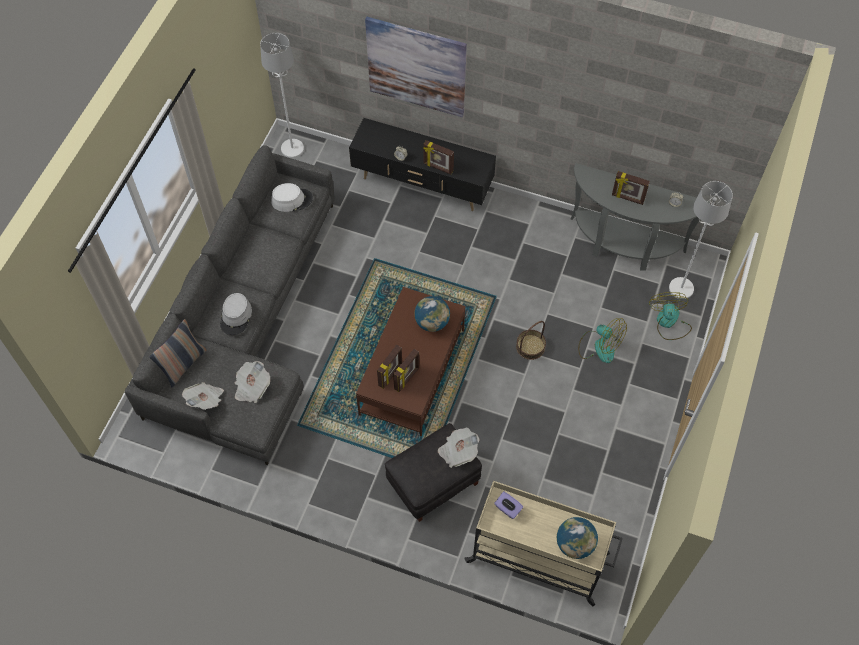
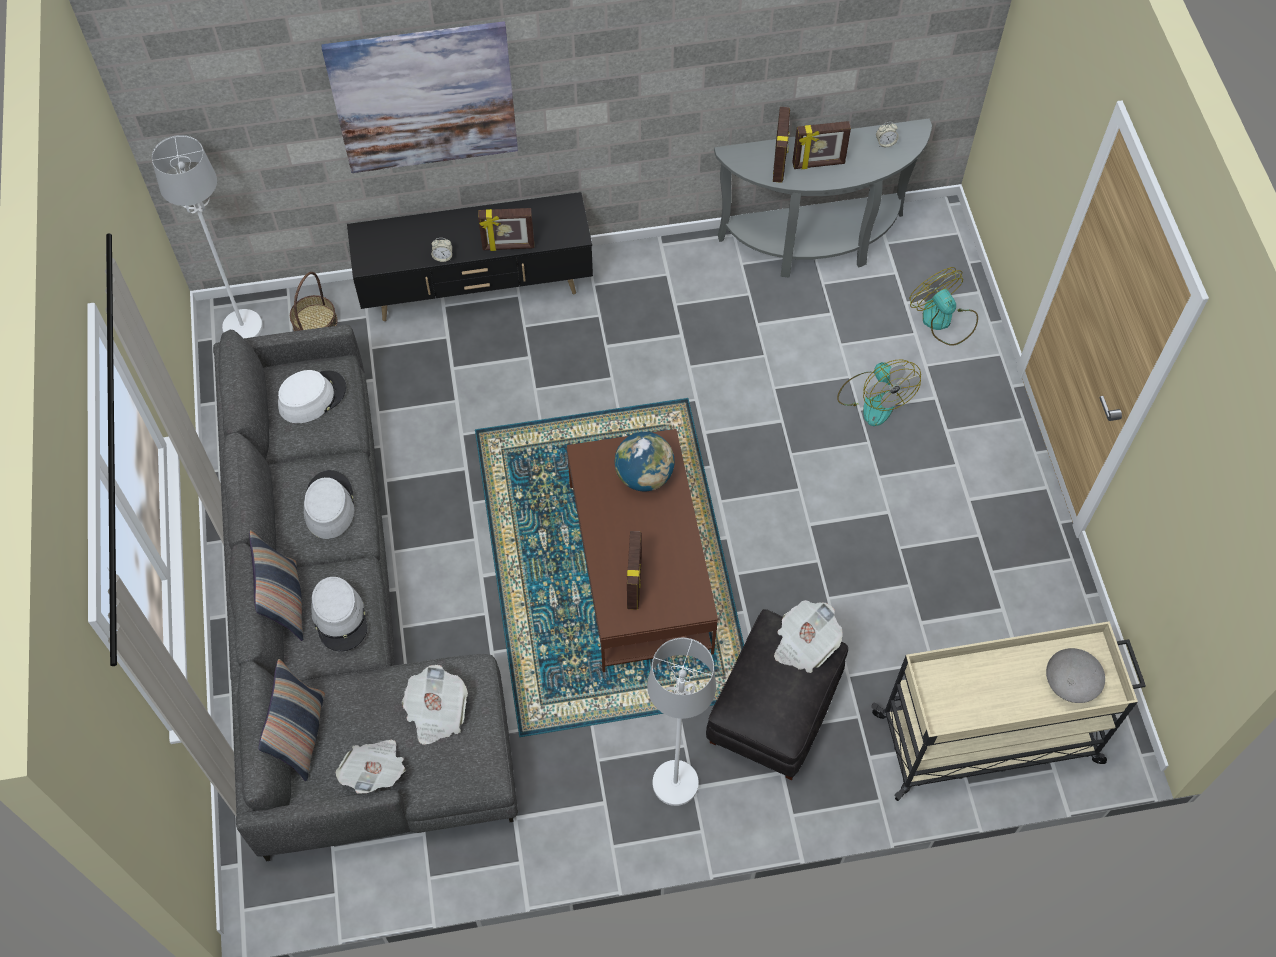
camera: 30 degrees left, 0 degrees up
(215, 296) = (285, 603): none -> pillow
(265, 258) = (328, 505): none -> grey hat
(407, 378) = (662, 576): picture frame -> picture frame (779, 163)
(507, 509) = (947, 685): purple tissue box -> none
(530, 346) = (781, 446): basket -> basket (314, 322)
(575, 544) = (1070, 684): globe -> grey bowl
(599, 346) = (874, 398): fan -> fan turned 60 degrees clockwise
(681, 288) = (928, 266): white floor lamp -> white floor lamp (675, 782)

